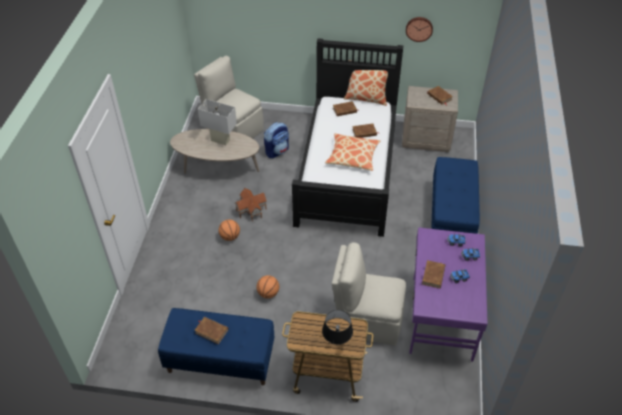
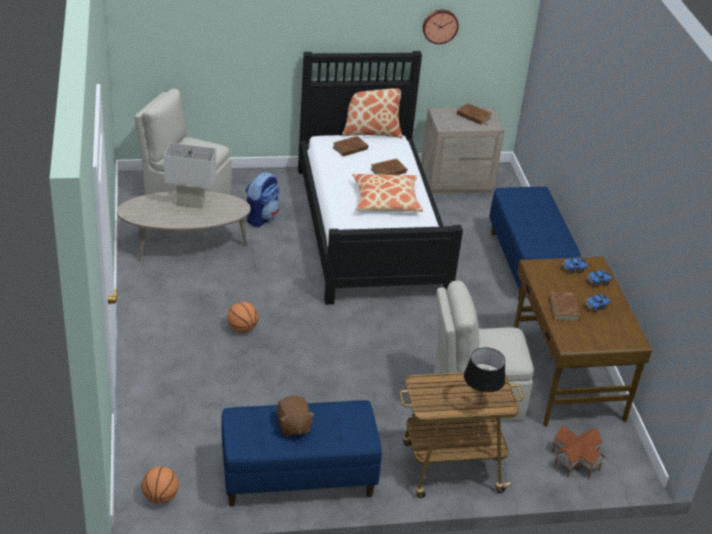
camera: 20 degrees left, 10 degrees down
(211, 331) = (293, 426): brown book -> brown plush toy
(251, 210) = (257, 293): toy house -> toy house (575, 462)
(268, 293) = (327, 388): basketball -> basketball (160, 497)
(440, 317) = (565, 380): purple desk -> brown desk

